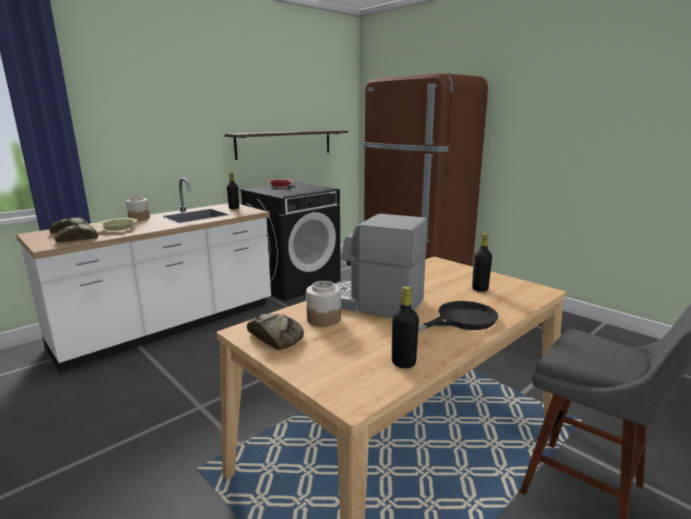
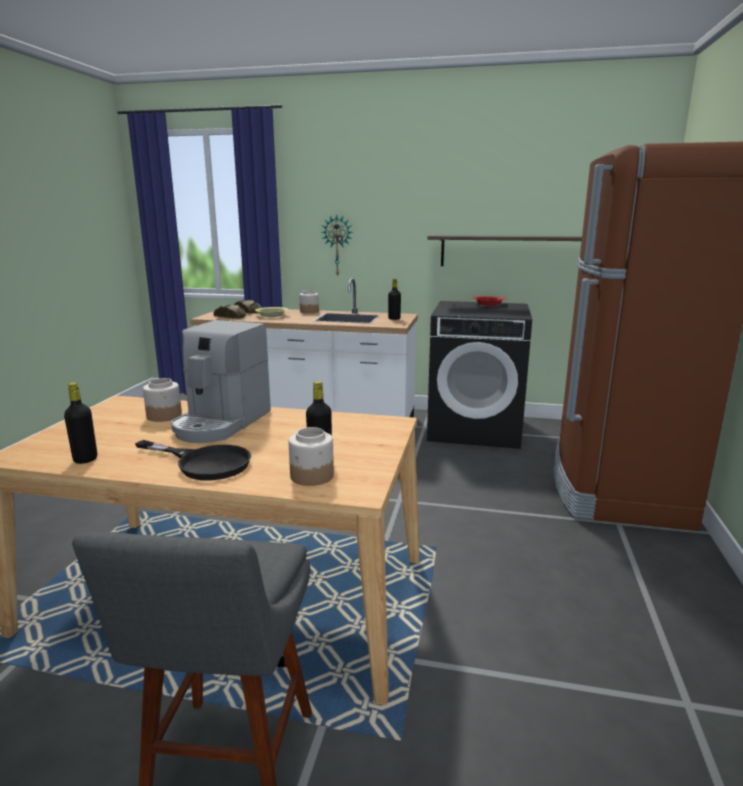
camera: 55 degrees right, 0 degrees up
(140, 148) = (337, 245): none -> wall clock
(276, 337) = (116, 411): bread -> none
(374, 302) = (221, 423): coffee machine -> coffee machine turned 150 degrees counterclockwise
(510, 296) = (312, 476): none -> jar

